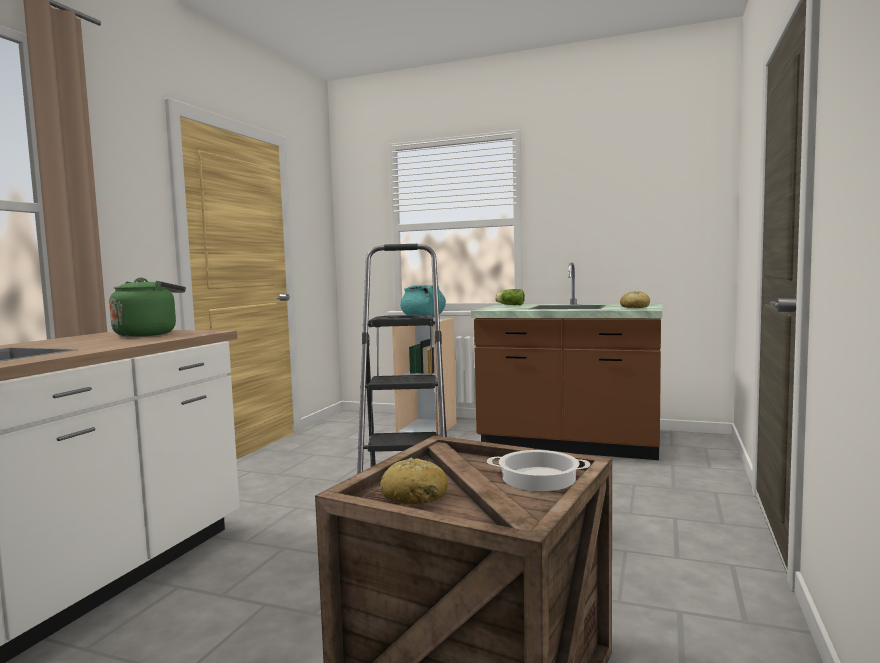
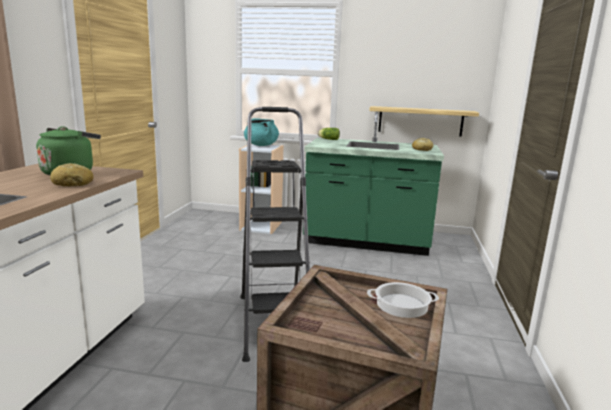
camera: 10 degrees left, 10 degrees up
(415, 496) = (324, 324): bread -> bread (73, 184)
(569, 444) = (366, 242): brown counter -> green counter
(638, 274) = (420, 121): none -> shelf

